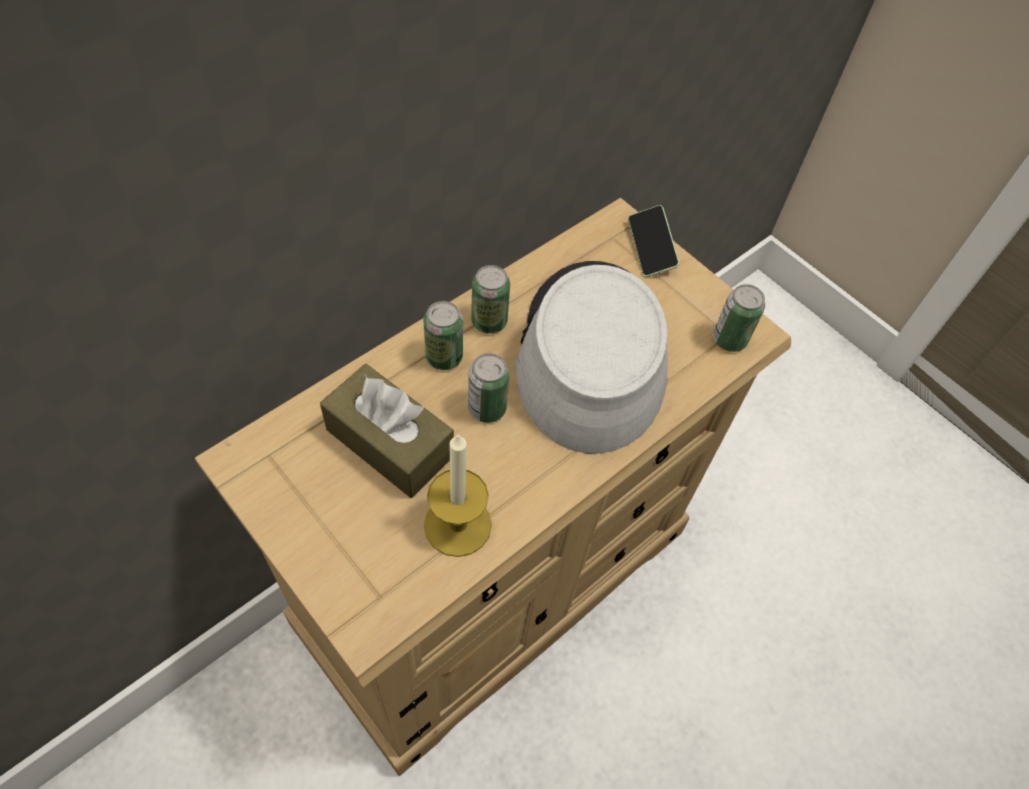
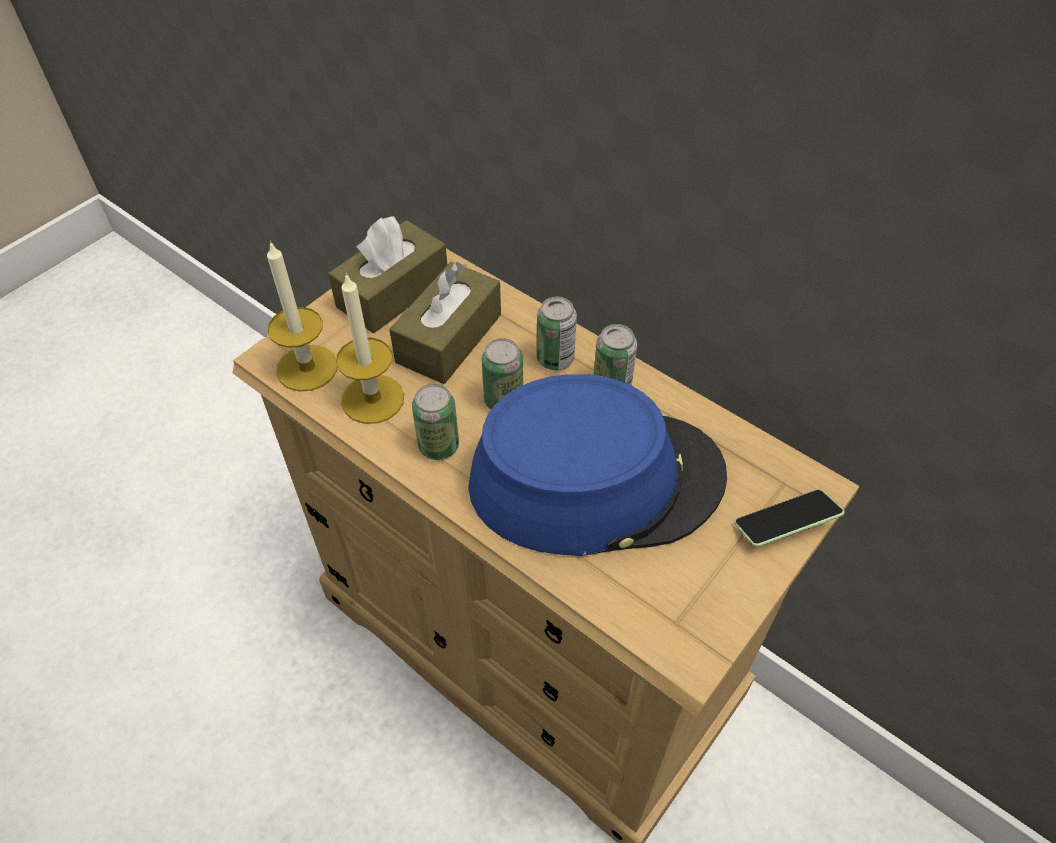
camera: 85 degrees right, 5 degrees down
(300, 489) = (393, 292): none -> brown tissue box
(395, 590) = (307, 368): none -> candle
(590, 356) = (595, 479): grey hat -> blue hat
(729, 339) = (669, 624): can -> can (438, 446)

